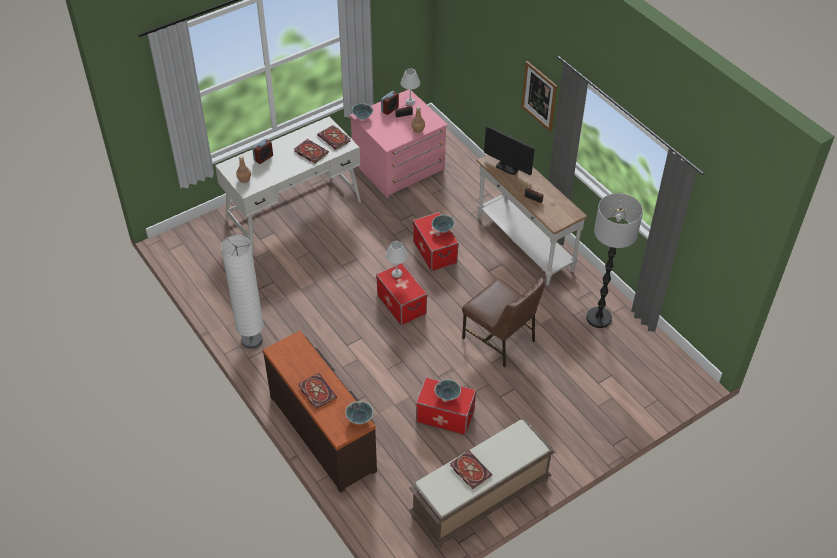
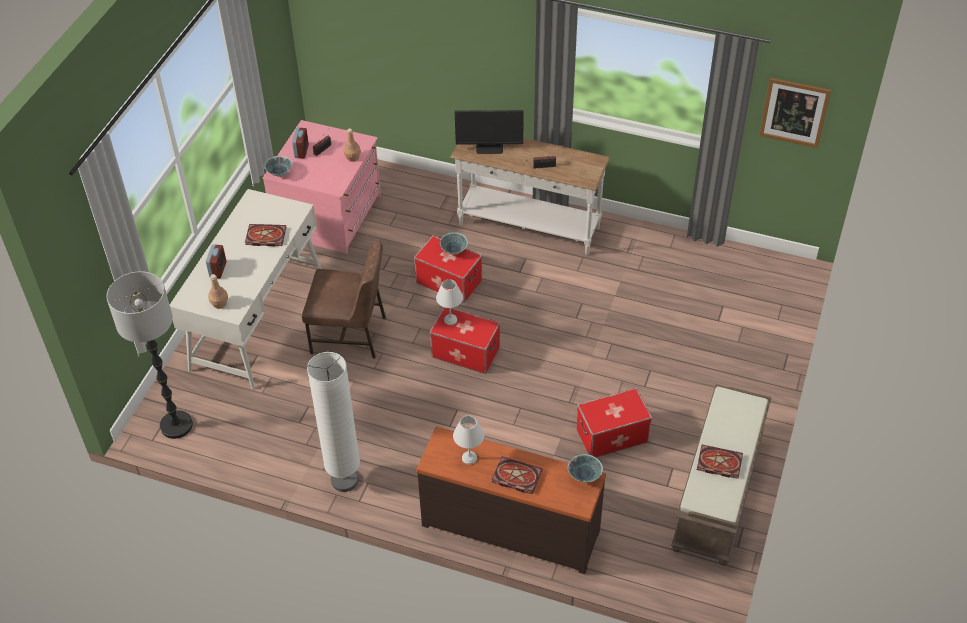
camera: 35 degrees left, 0 degrees up
(335, 138) = (278, 209): book -> none
(410, 102) = (315, 133): white table lamp -> white table lamp (469, 459)
(447, 396) = (616, 410): bowl -> none
(500, 339) = (593, 332): brown chair -> brown chair (350, 334)
(539, 96) = (494, 52): picture -> picture (794, 112)
(598, 318) = (662, 259): floor lamp -> floor lamp (176, 425)

